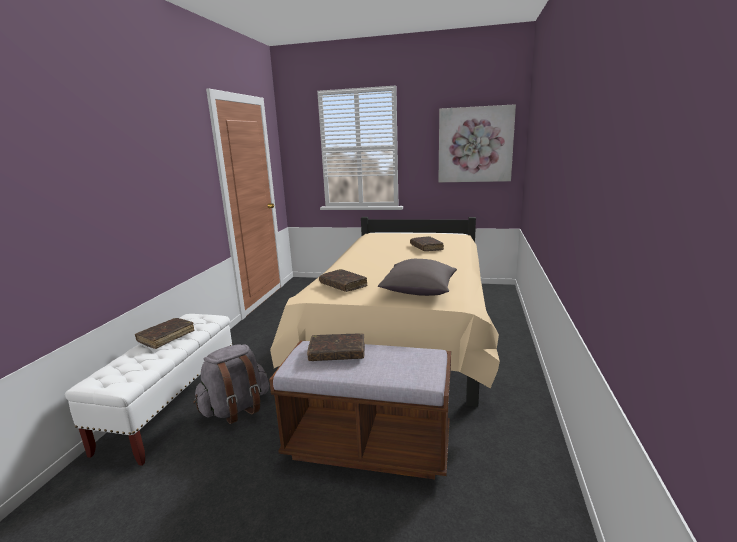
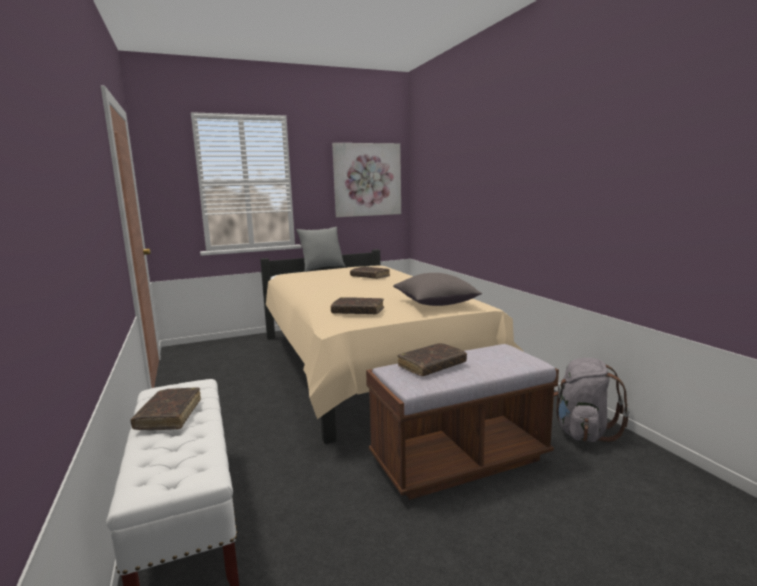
camera: 35 degrees left, 5 degrees down
(236, 408) = (280, 485): grey backpack -> grey backpack (582, 431)
(412, 231) = (322, 268): none -> grey pillow

